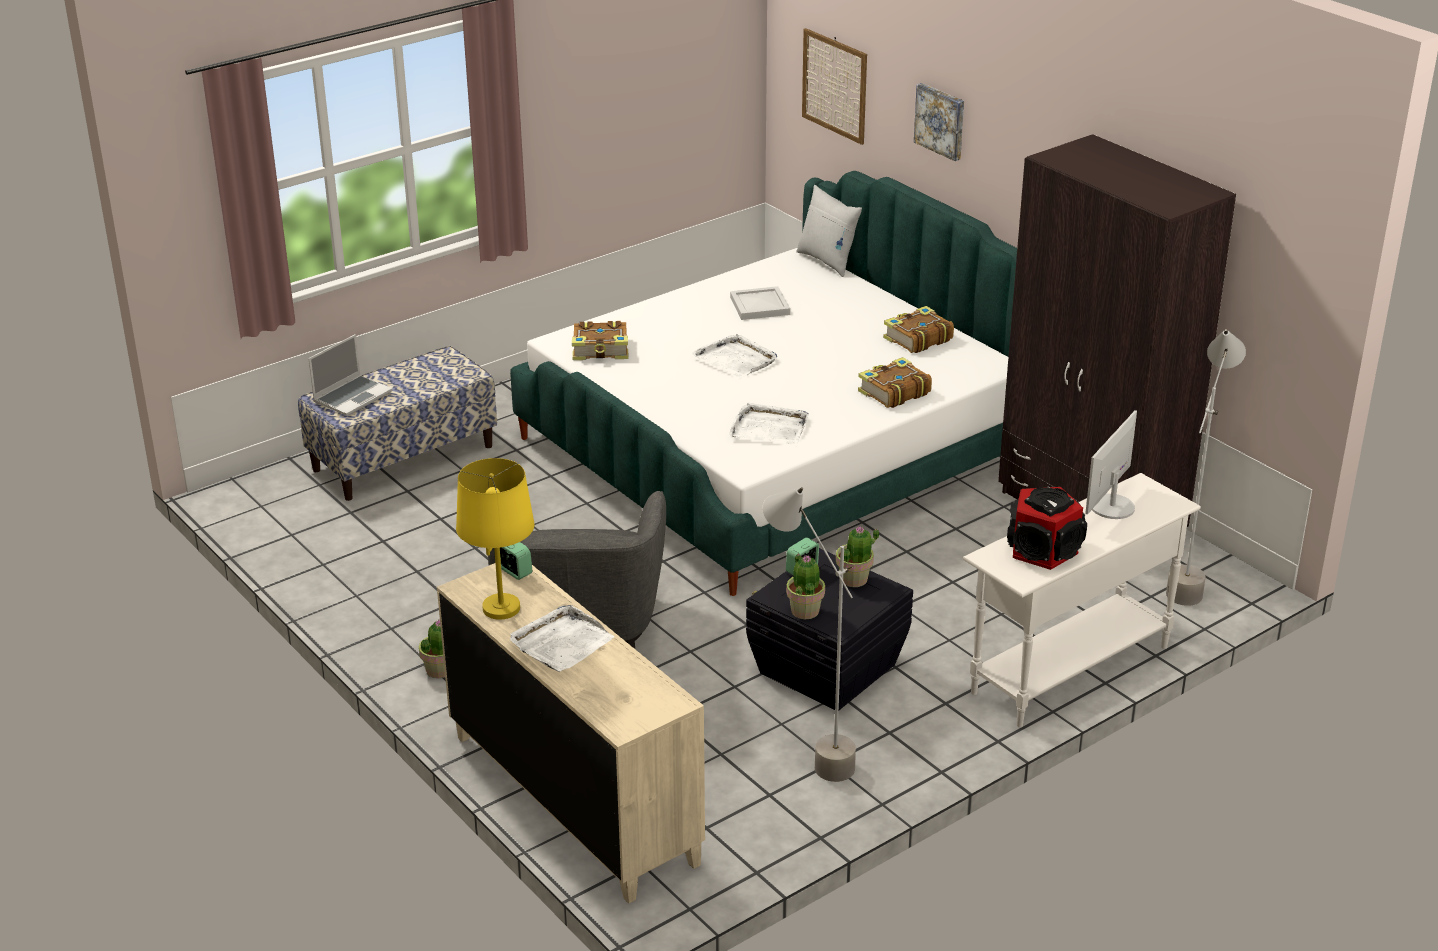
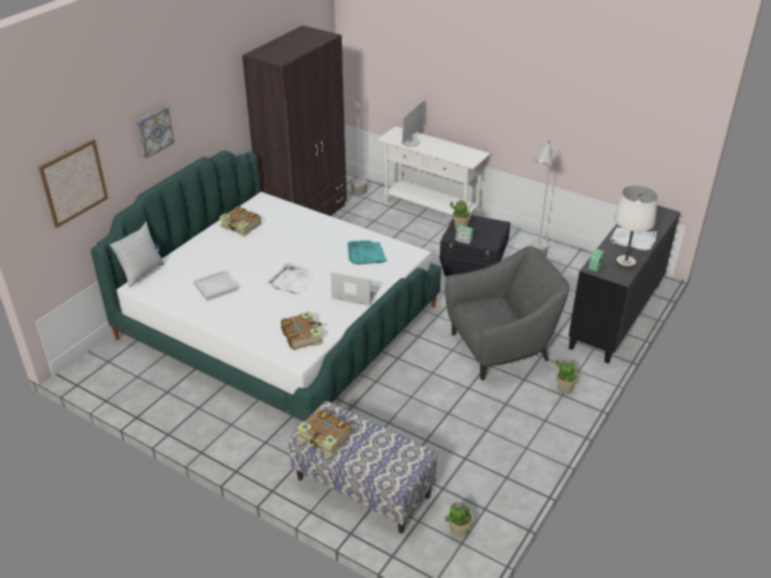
camera: 110 degrees left, 5 degrees up
(352, 396) = (388, 461): laptop -> laptop (354, 294)
(500, 608) = (625, 263): yellow table lamp -> white table lamp
(573, 799) = (616, 316): beige dresser -> black dresser
(768, 428) = (366, 254): white tray -> turquoise tray
(805, 610) = (494, 234): potted plant -> potted plant (458, 529)
(893, 392) = (307, 224): book -> book (325, 438)
(1042, 550) = (455, 152): speaker -> none
(1111, 507) = (410, 142): monitor -> monitor turned 75 degrees counterclockwise

